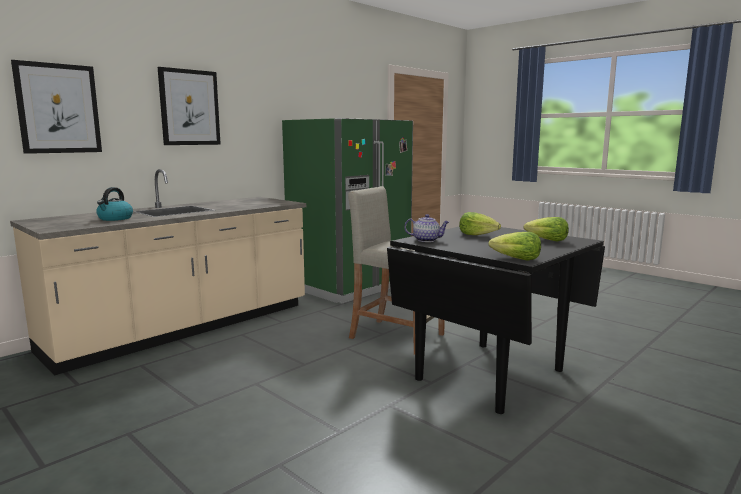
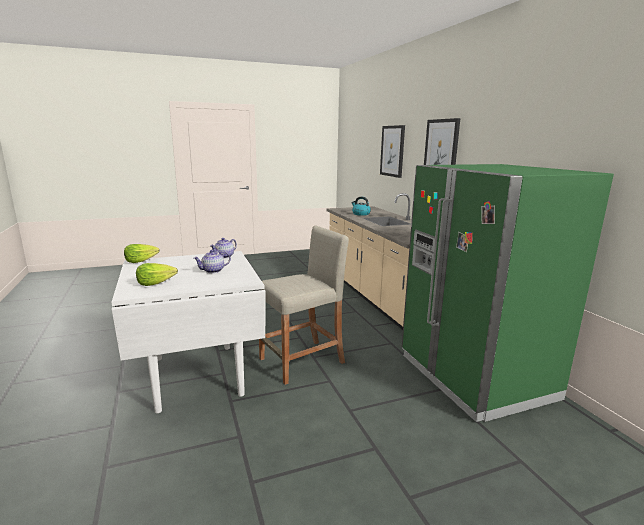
camera: 115 degrees right, 5 degrees up
(478, 235) = (213, 271): lettuce -> teapot
(489, 374) = (198, 375): black dining table -> white dining table

